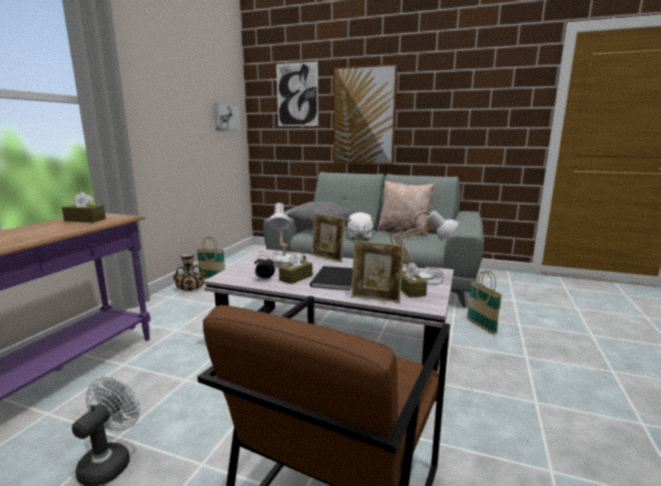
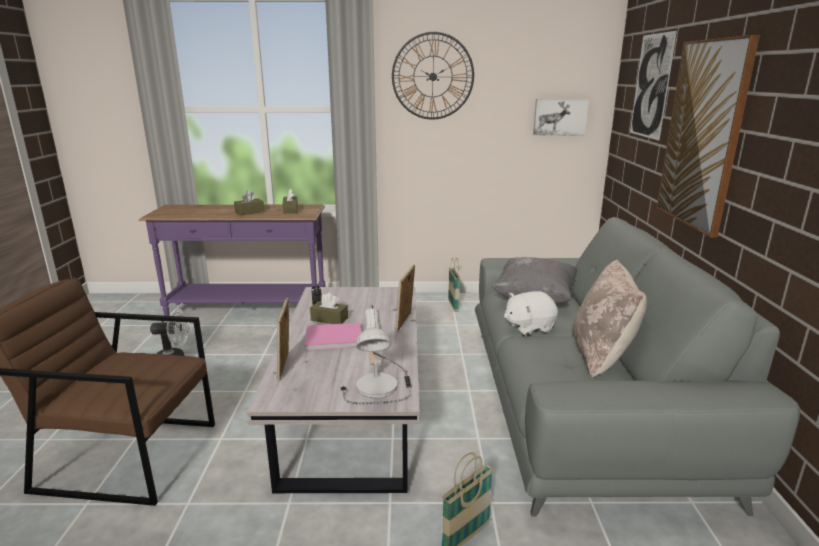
camera: 70 degrees right, 5 degrees up
(151, 74) = (432, 76): none -> wall clock
(190, 288) = (424, 302): vase -> none
(286, 260) = (381, 305): table lamp -> none
(333, 280) = (331, 337): black book -> pink book
(410, 290) = (317, 384): brown tissue box -> brown tissue box (249, 212)

